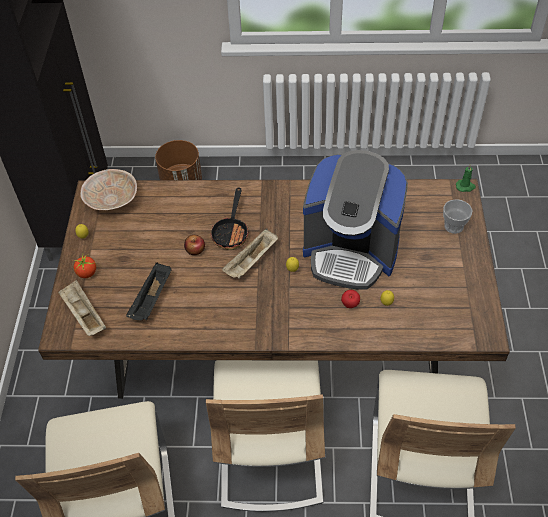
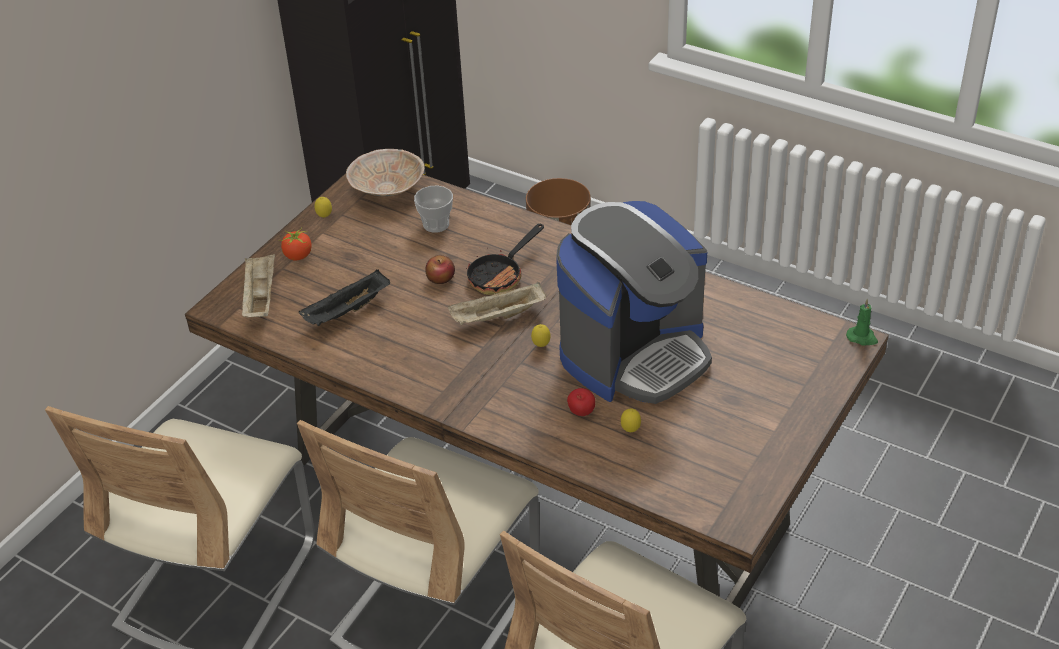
camera: 30 degrees right, 10 degrees down
(351, 251) = (635, 354): coffee machine -> coffee machine turned 90 degrees counterclockwise
(454, 226) = (803, 378): cup -> cup (436, 224)

